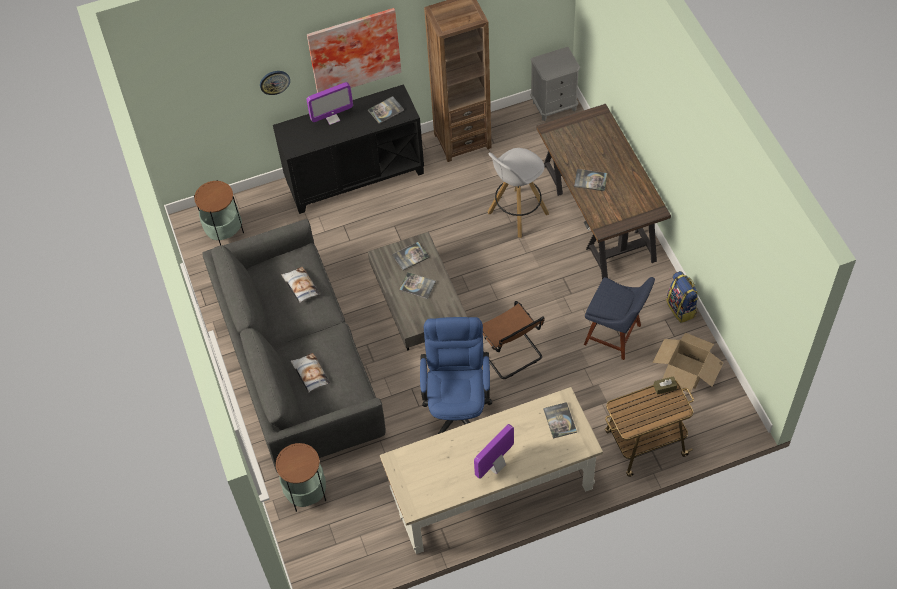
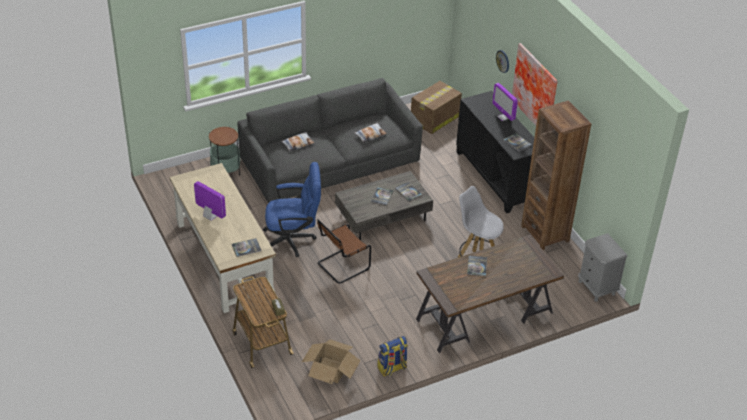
camera: 80 degrees right, 15 degrees down
(224, 232) = (434, 119): side table -> cardboard box
(615, 336) = (361, 326): blue chair -> none

